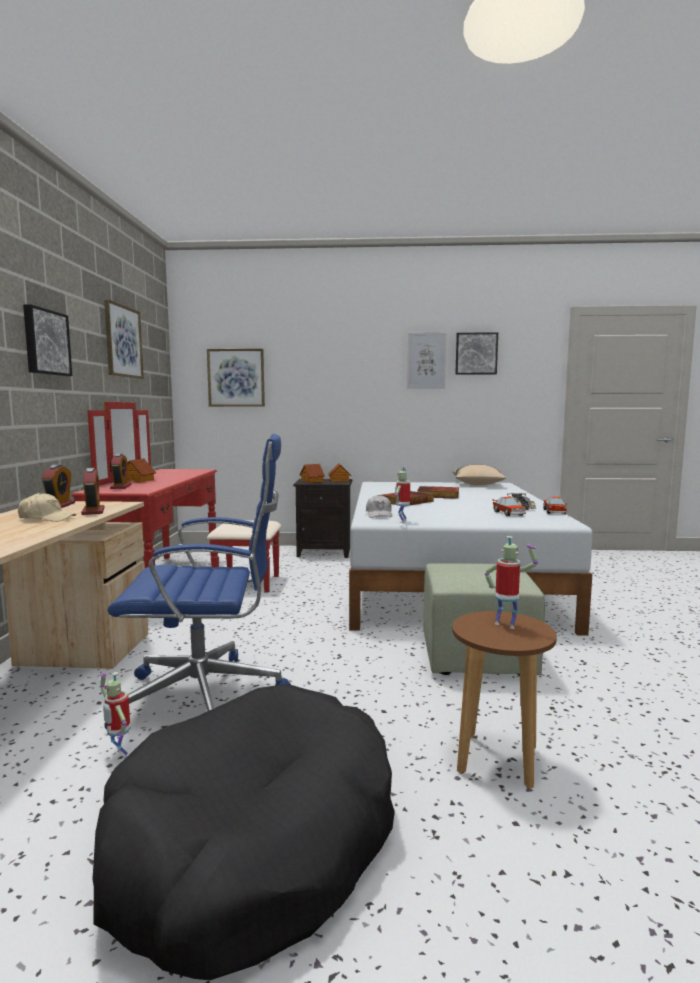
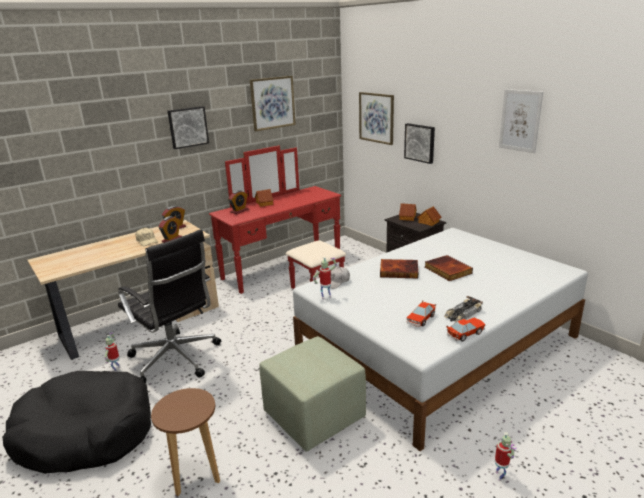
camera: 50 degrees right, 15 degrees up
(207, 697) = (176, 359): blue office chair -> black office chair
(476, 353) = (572, 119): picture -> picture (420, 142)
(478, 485) = (535, 264): beige pillow -> none
(506, 625) = (190, 407): toy robot -> toy robot (500, 476)

